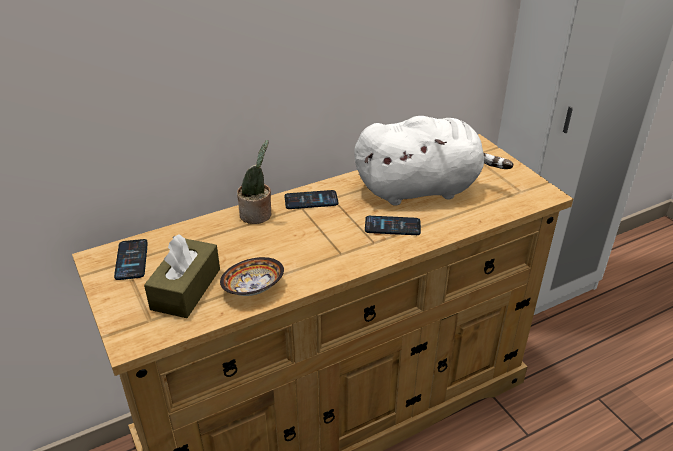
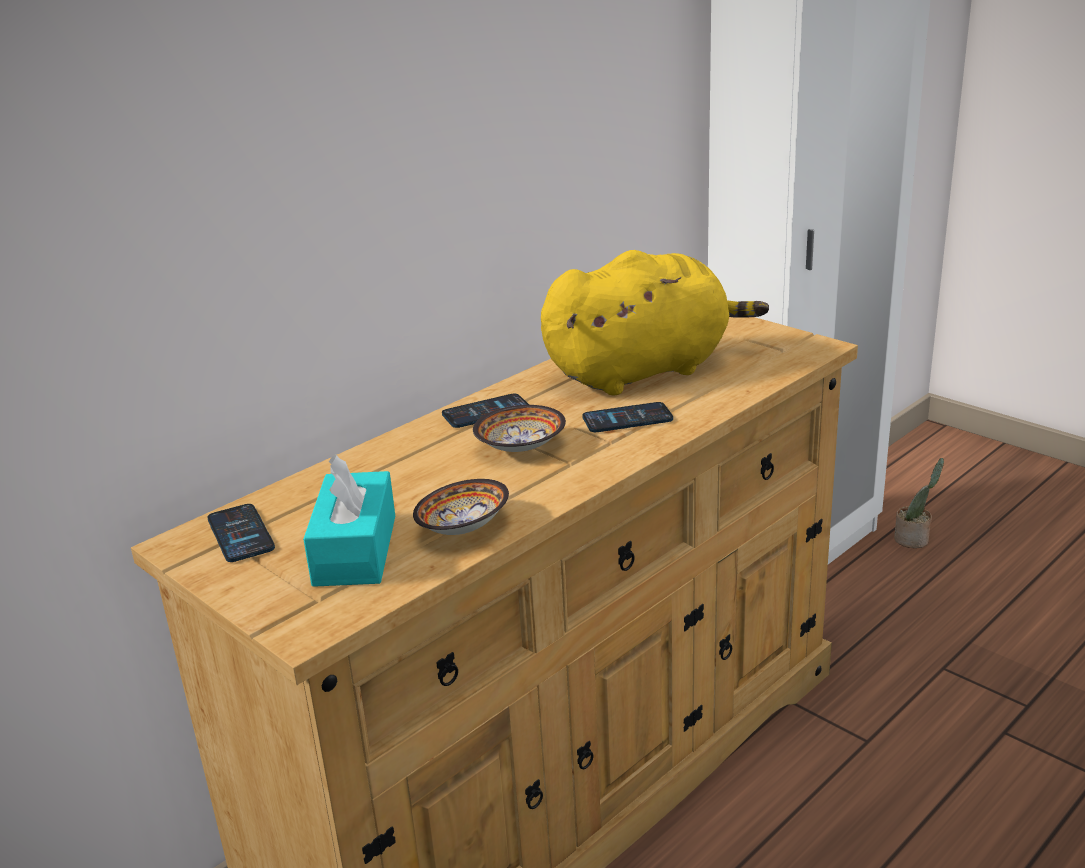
camera: 15 degrees left, 10 degrees down
(186, 289) = (355, 550): brown tissue box -> turquoise tissue box
(257, 215) = (413, 444): potted plant -> potted plant (914, 539)
(317, 234) = (520, 448): none -> bowl
(422, 189) = (643, 370): white plush toy -> yellow plush toy

